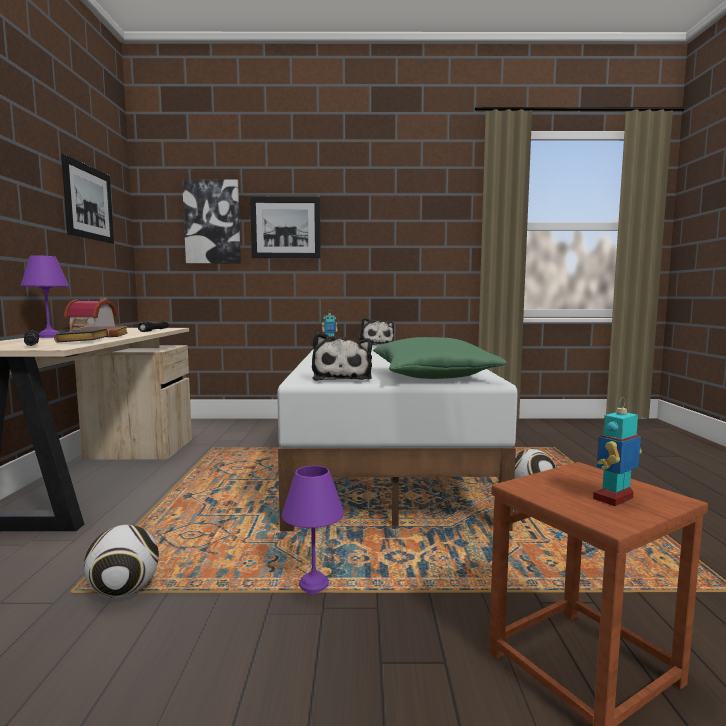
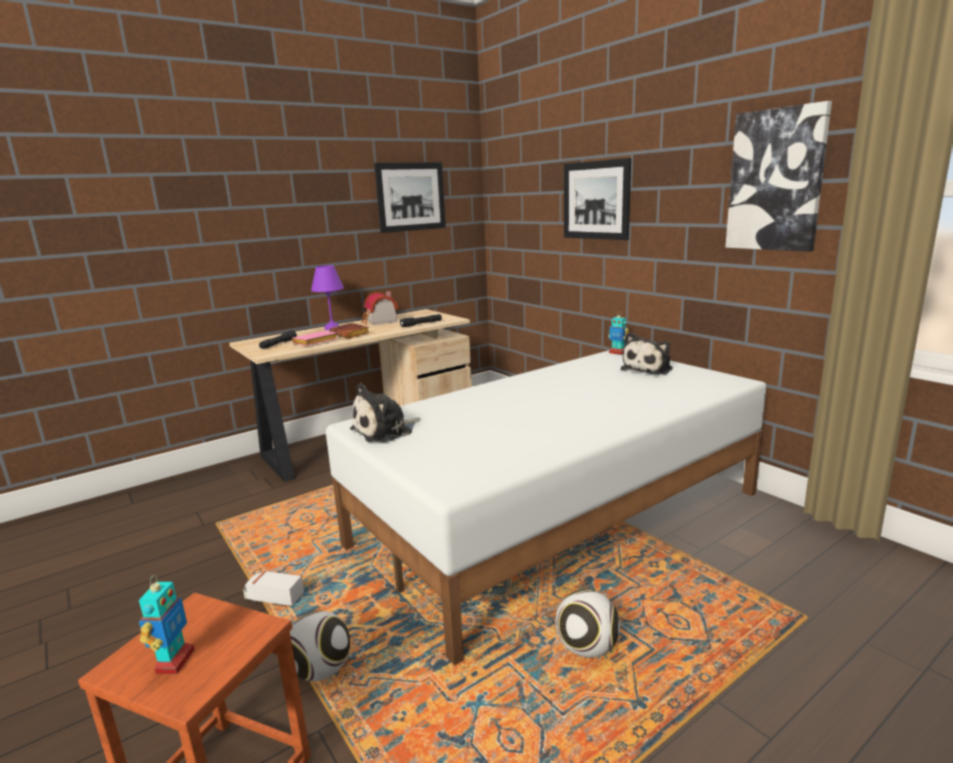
camera: 55 degrees right, 10 degrees up
(84, 341) = (315, 342): black book -> pink book
(123, 591) = (225, 537): football -> football (320, 671)
(212, 222) = (535, 195): picture -> picture (776, 180)
(315, 585) = (274, 598): purple table lamp -> toy truck
(433, 376) = (443, 458): green pillow -> none
(614, 499) = (174, 661): toy robot -> toy robot turned 75 degrees clockwise

